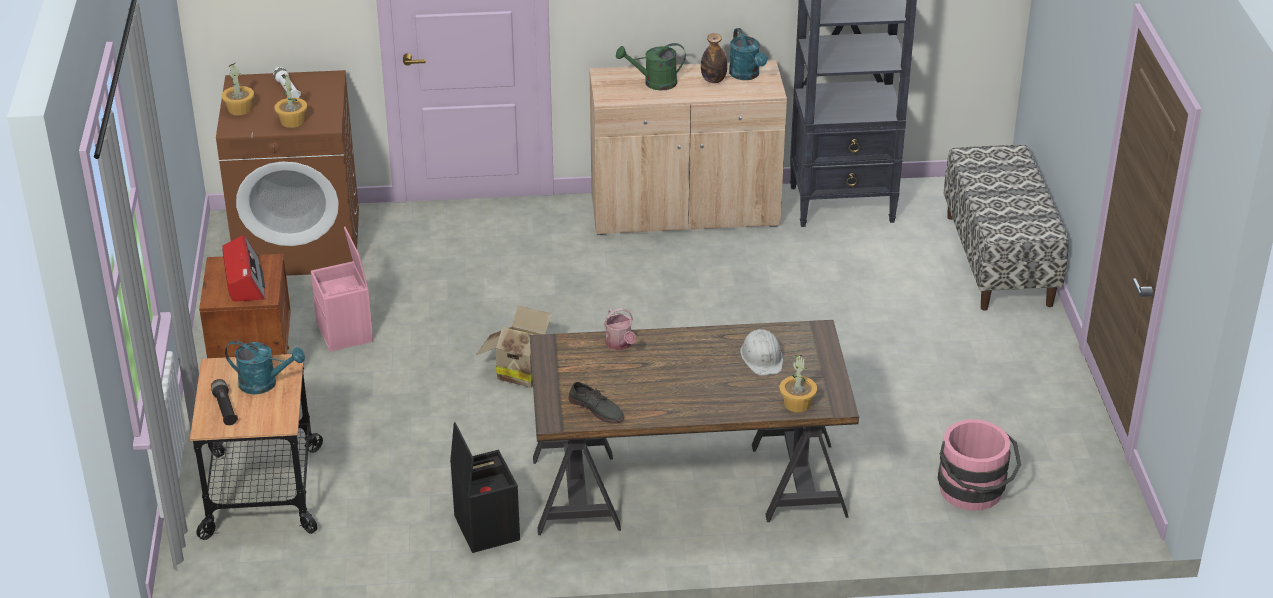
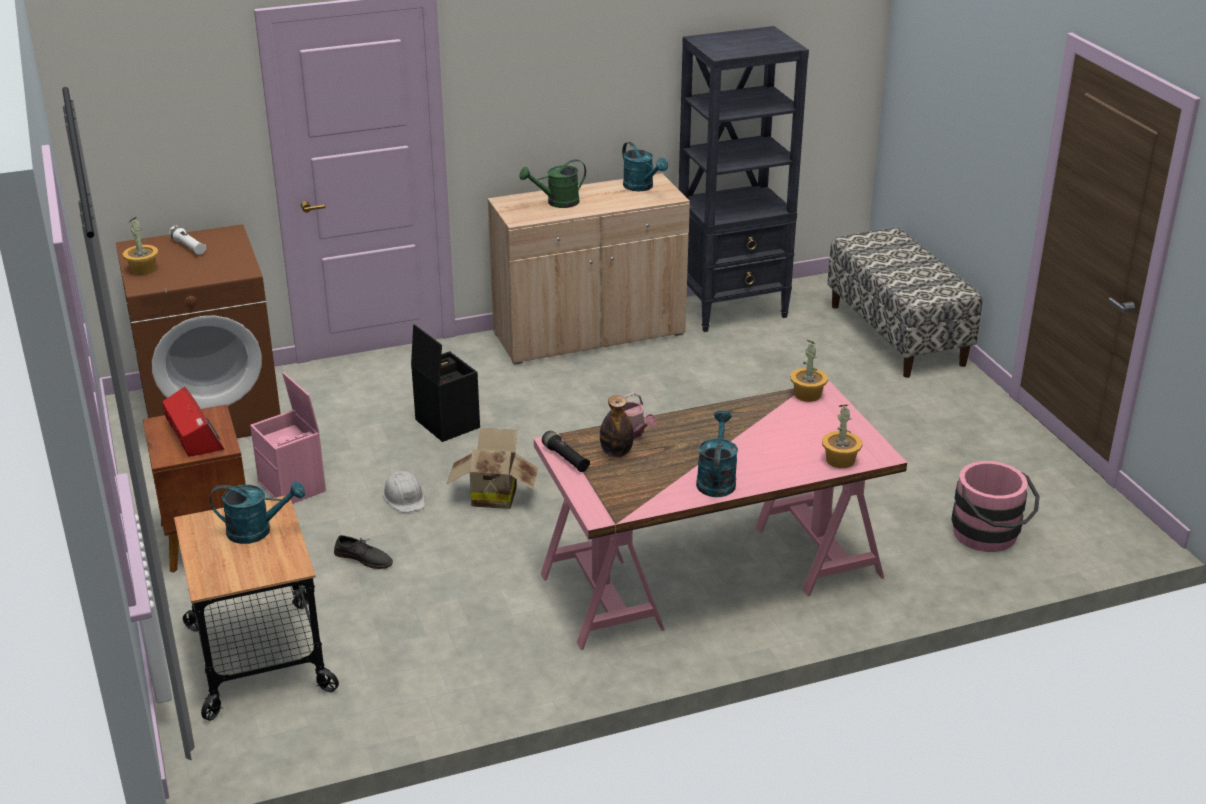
camera: 15 degrees left, 5 degrees down
(225, 408) = (221, 563): black flashlight -> black flashlight (565, 458)
(292, 121) = (205, 273): potted plant -> potted plant (807, 395)
(485, 527) = (521, 652): black storage box -> black storage box (446, 423)
(596, 408) = (639, 496): grey shoe -> grey shoe (364, 558)
(673, 404) = (716, 480): none -> turquoise watering can
(687, 487) = (712, 577): brown desk -> pink desk
(713, 80) = (612, 194): bottle -> bottle (616, 453)
(762, 357) = (781, 424): white hard hat -> white hard hat (404, 497)

